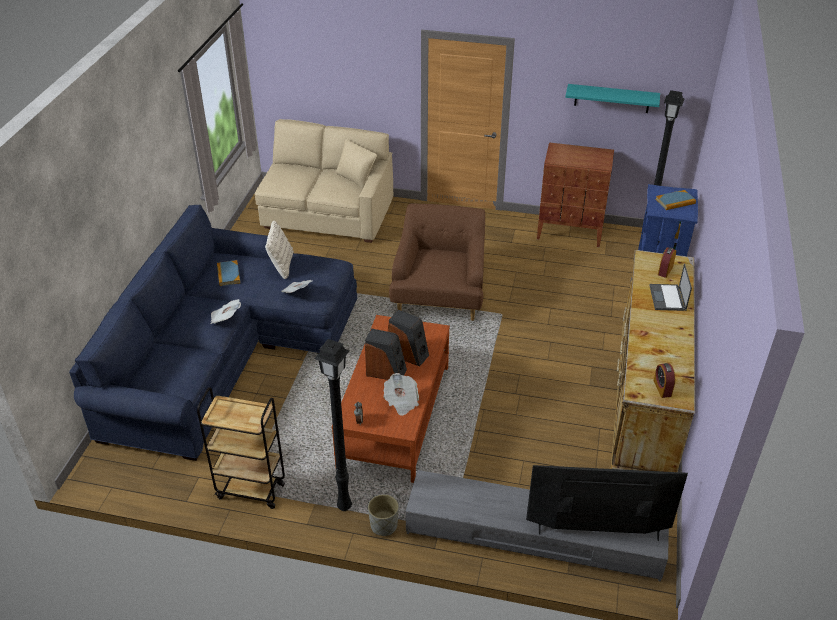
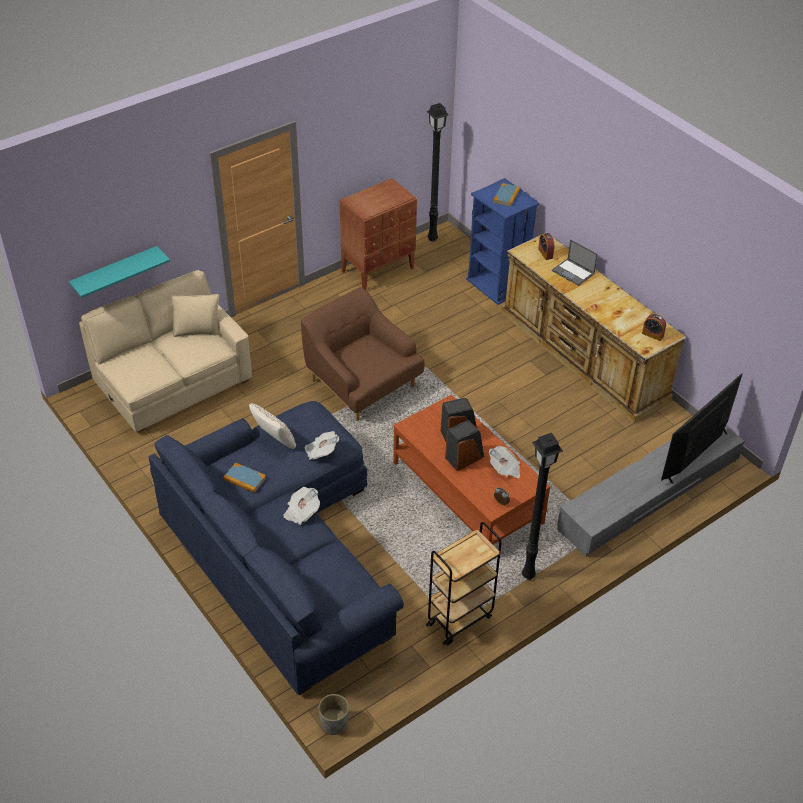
camera: 50 degrees left, 5 degrees up
(383, 525) = (566, 564): grey planter -> grey planter (334, 723)
(612, 98) = (381, 134): turquoise shelf -> turquoise shelf (115, 272)

